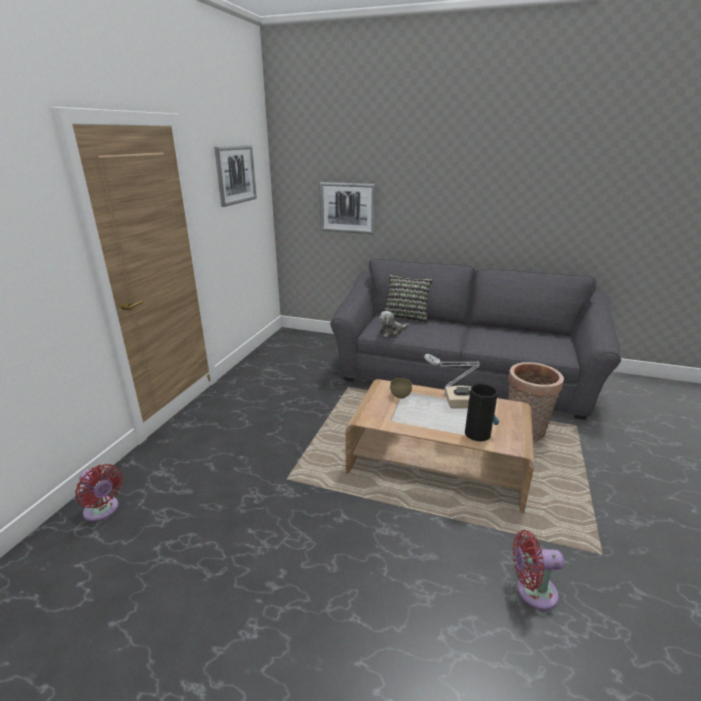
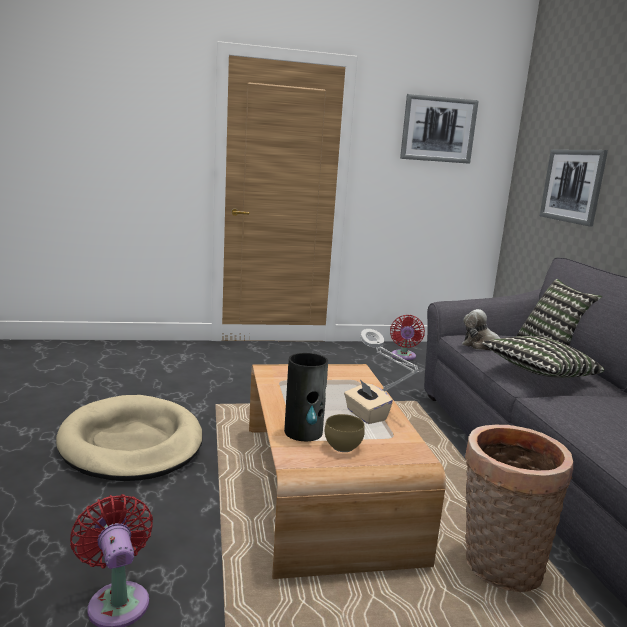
camera: 60 degrees right, 10 degrees down
(103, 511) = (129, 351): red fan -> red fan (403, 356)
(326, 547) = (132, 443): none -> beige dog bed
(399, 396) = (341, 378): brown bowl -> brown bowl (341, 446)
(442, 334) = (538, 374): none -> pillow

